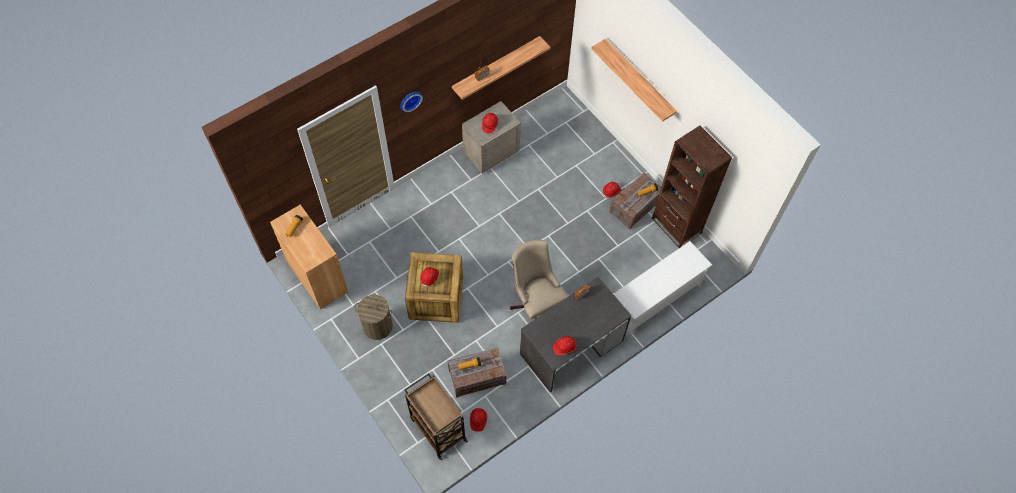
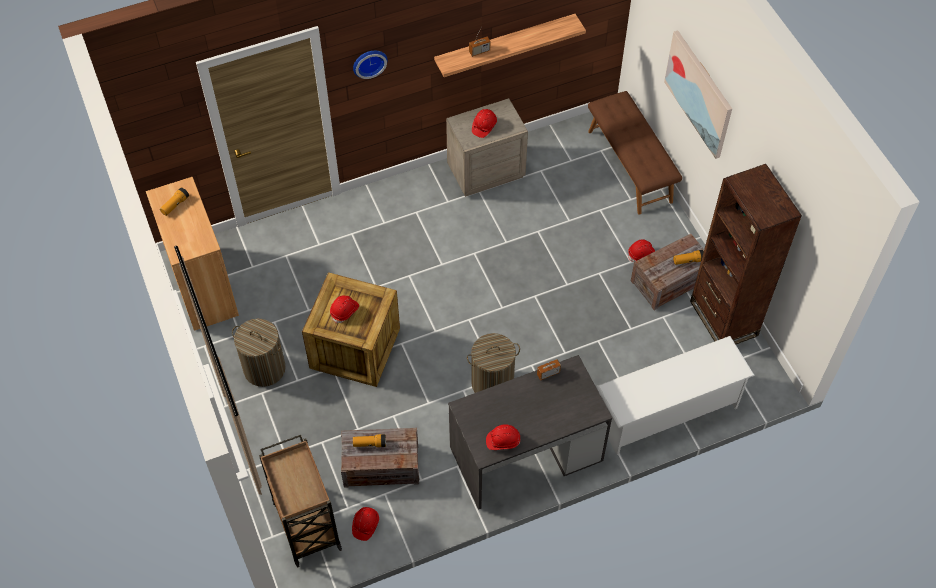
camera: 15 degrees right, 5 degrees down
(536, 303) = (492, 383): beige office chair -> laundry basket
(588, 129) = (630, 166): none -> brown bench
(639, 80) = (699, 93): shelf -> picture

